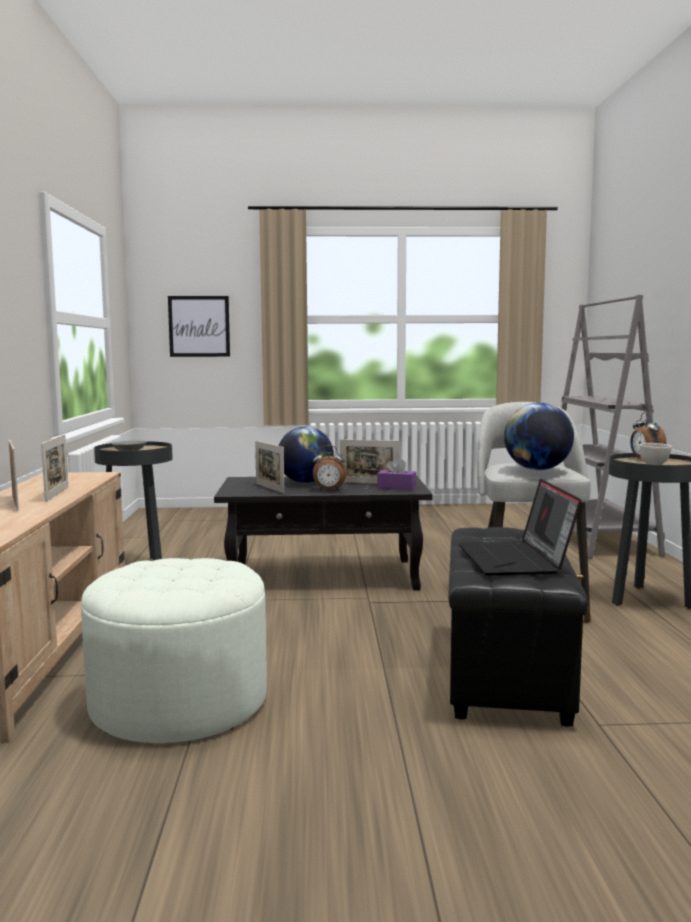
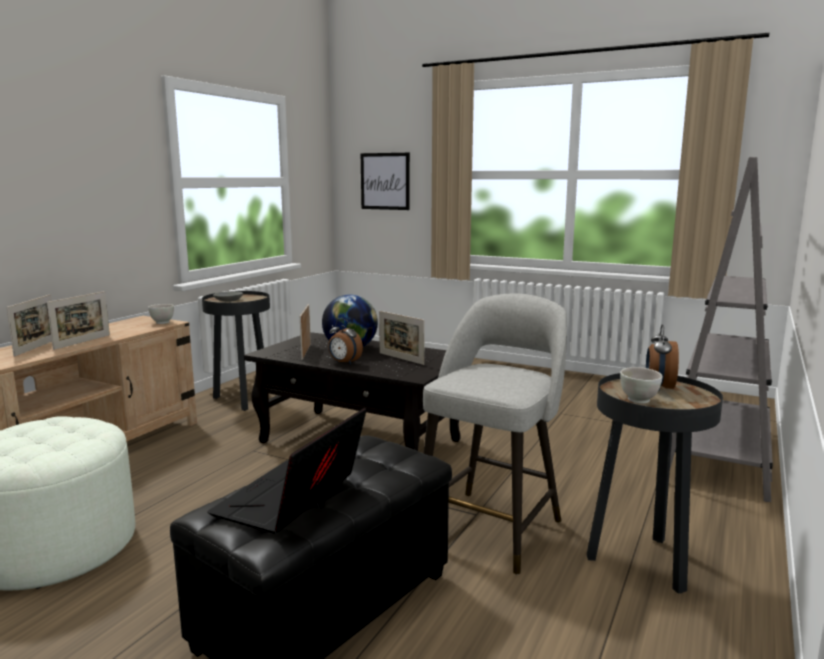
camera: 30 degrees right, 5 degrees up
(93, 474) = (162, 322): none -> white bowl
(396, 487) = (411, 368): purple tissue box -> none
(537, 469) = (485, 381): globe -> none

